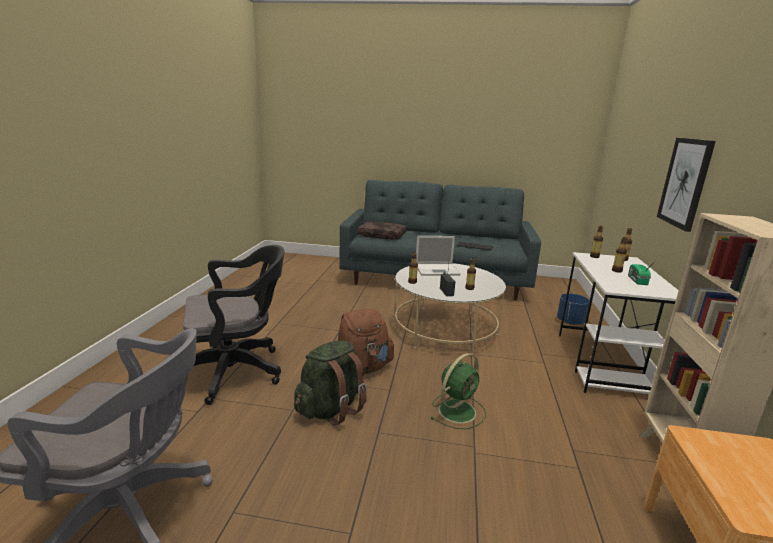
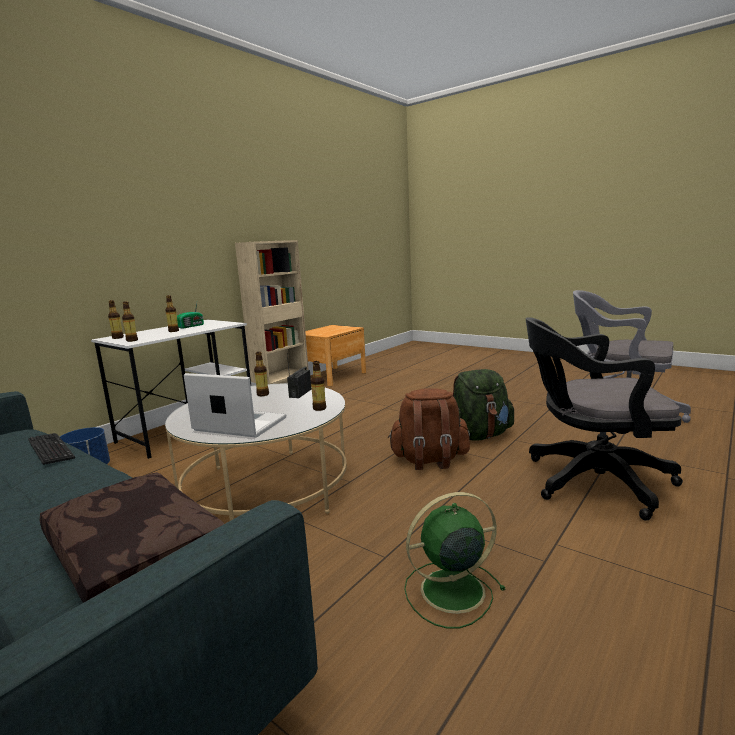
camera: 150 degrees left, 5 degrees down
(458, 410) = (371, 422): green fan -> green fan (449, 591)
(685, 182) = (133, 238): picture -> none

